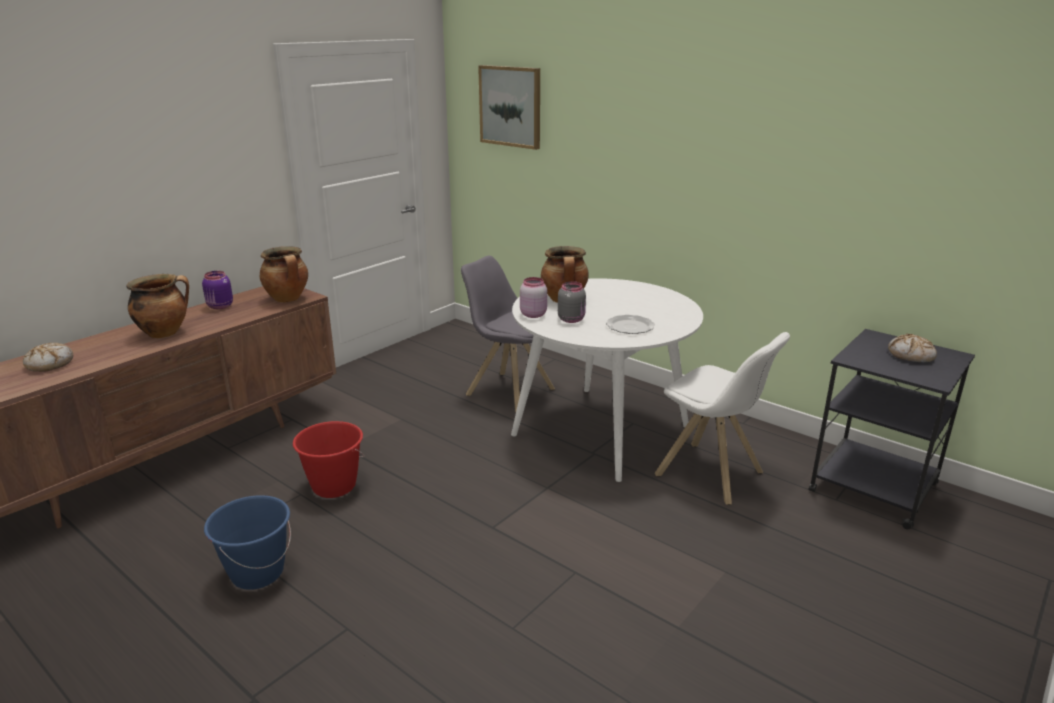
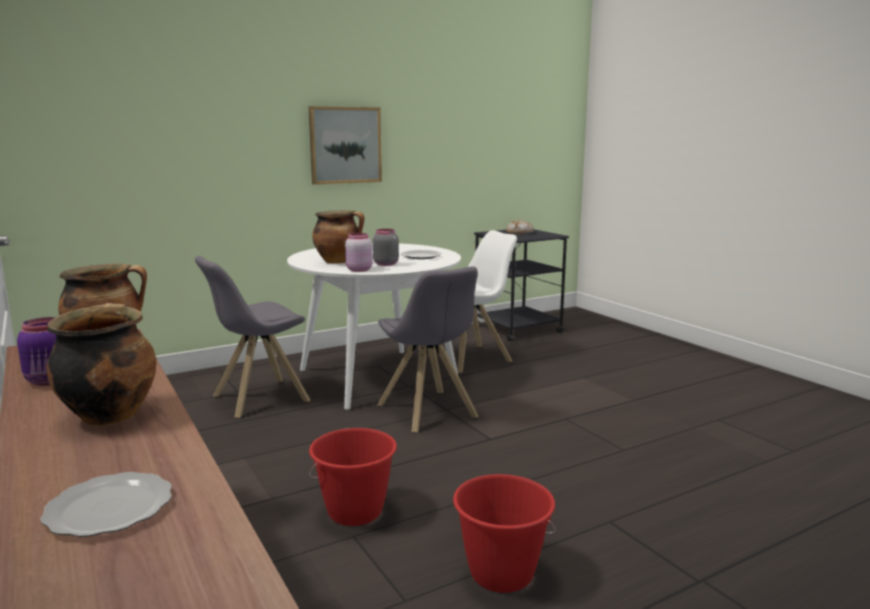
camera: 70 degrees left, 10 degrees down
(50, 364) = (107, 508): bread -> plate
(257, 573) = (501, 573): blue bucket -> red bucket
(510, 106) = (105, 99): picture -> picture (345, 145)
(535, 478) = (428, 411): none -> grey chair

